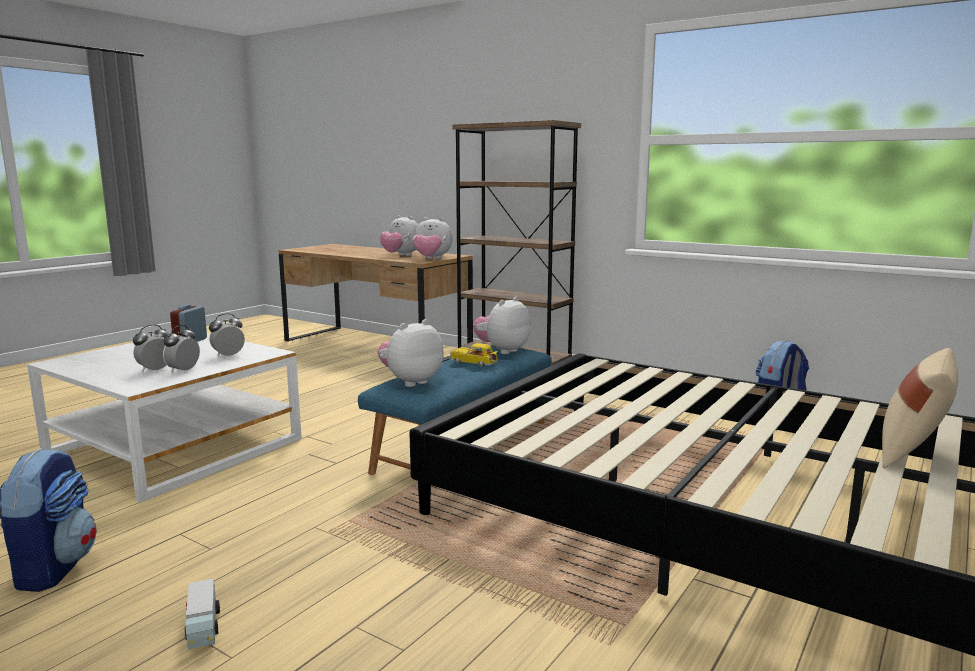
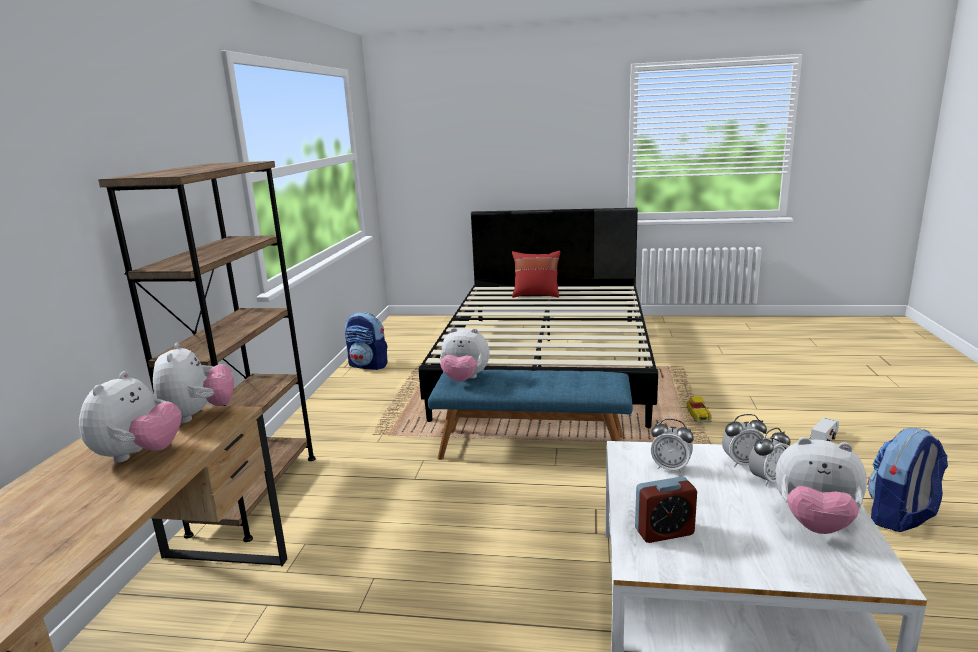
camera: 115 degrees left, 5 degrees up
(155, 370) = (767, 479): alarm clock -> alarm clock turned 45 degrees counterclockwise
(410, 382) = (593, 384): plush toy -> plush toy (815, 522)
(474, 362) = (516, 378): toy car -> toy car (698, 415)
(912, 454) = (536, 295): beige pillow -> red pillow

